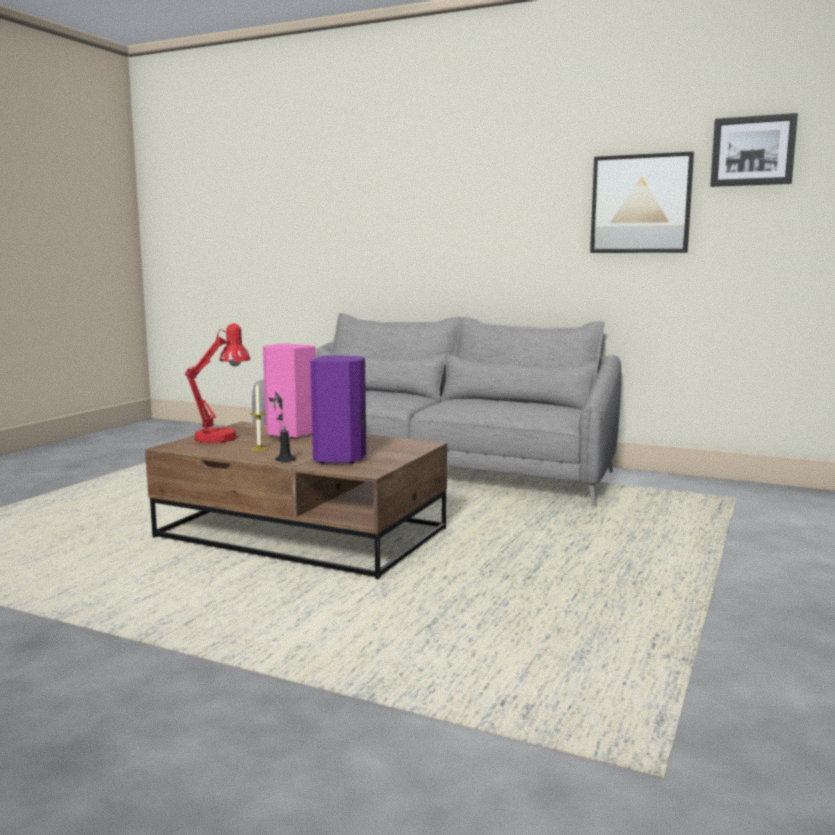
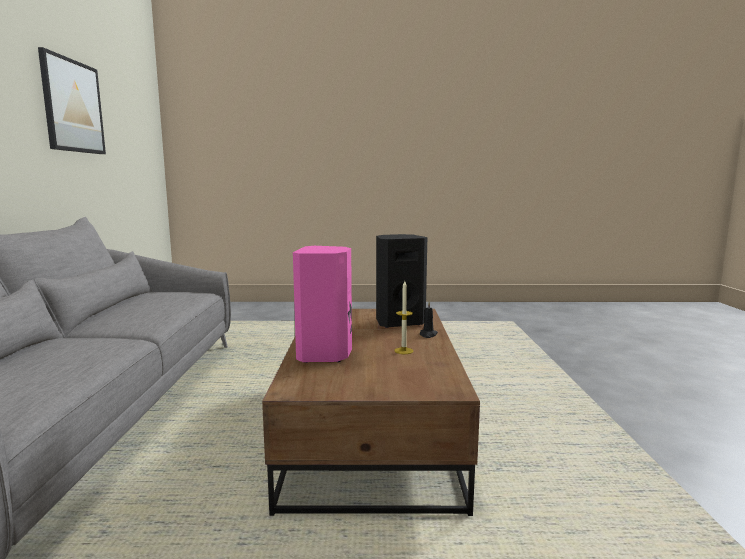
camera: 115 degrees left, 0 degrees up
(222, 436) = (372, 380): red table lamp -> none
(341, 458) = (398, 322): purple speaker -> black speaker
(753, 151) = (116, 80): picture -> none

